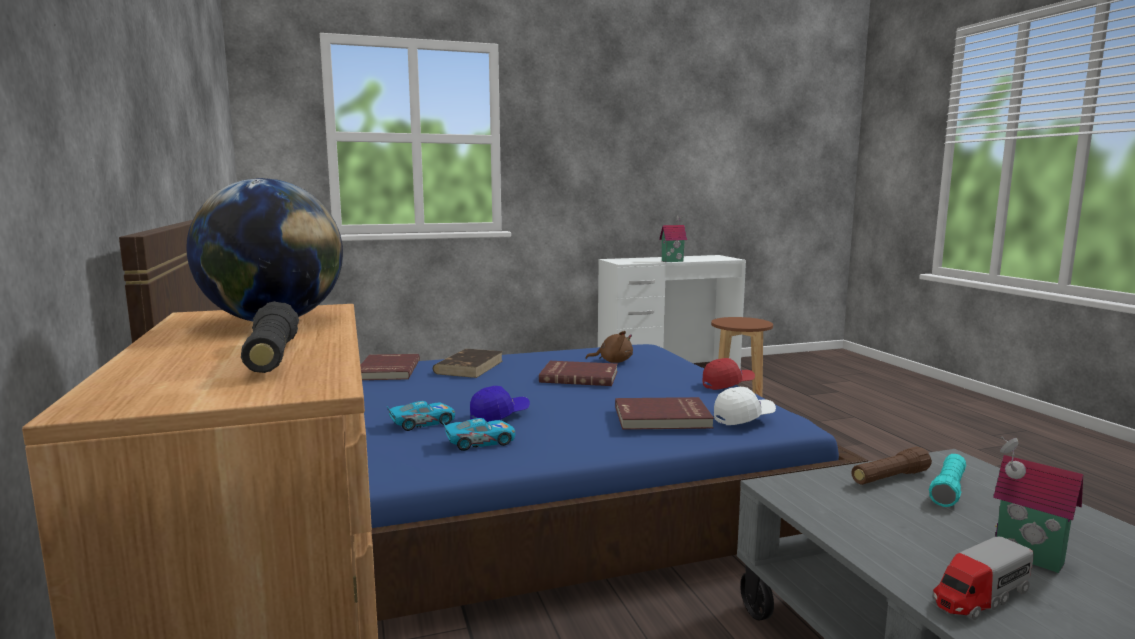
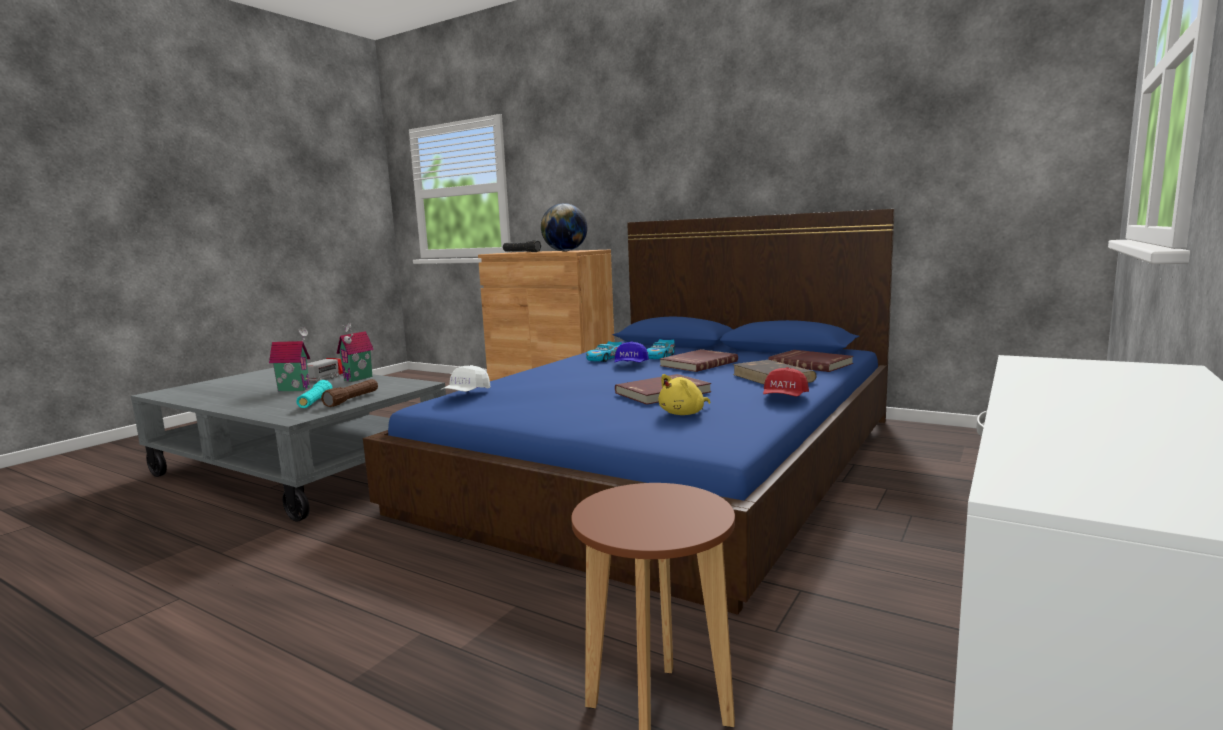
camera: 140 degrees right, 0 degrees up
(613, 361) = (684, 414): brown plush toy -> yellow plush toy
(662, 418) = (524, 381): red book -> red book (697, 363)
(672, 261) = (1029, 396): toy house -> toy house (359, 379)
(727, 384) = (515, 418): red cap -> red cap (784, 398)

